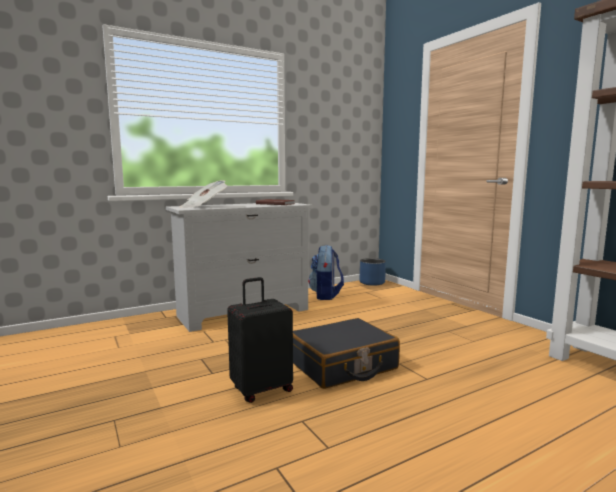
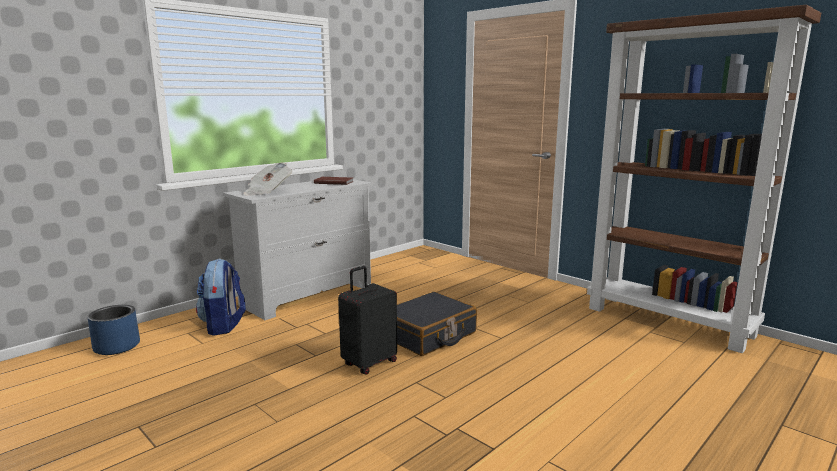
camera: 15 degrees left, 5 degrees up
(326, 295) = (381, 269): backpack -> backpack (223, 326)
(372, 282) = (420, 251): blue planter -> blue planter (116, 346)

